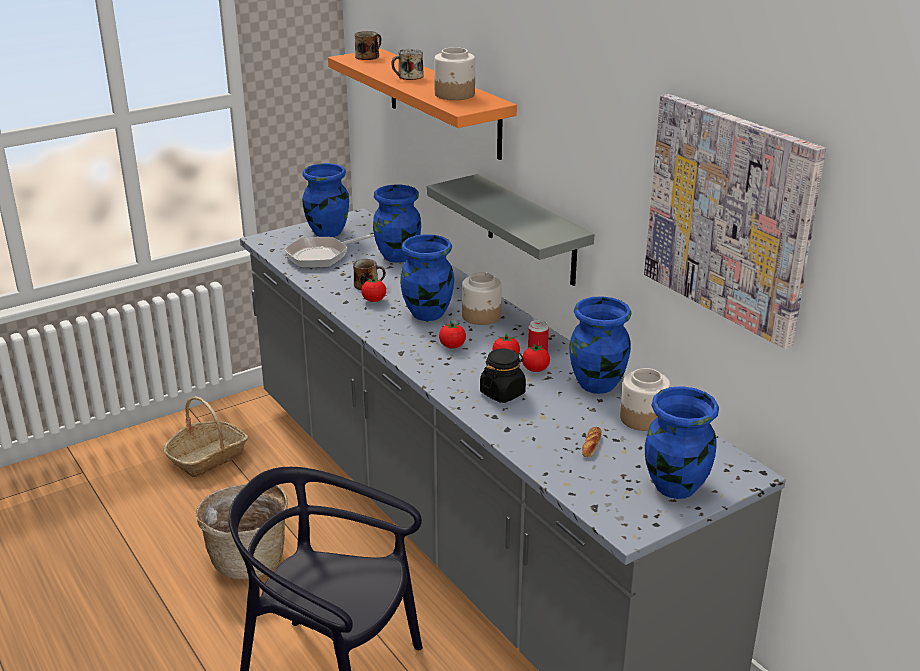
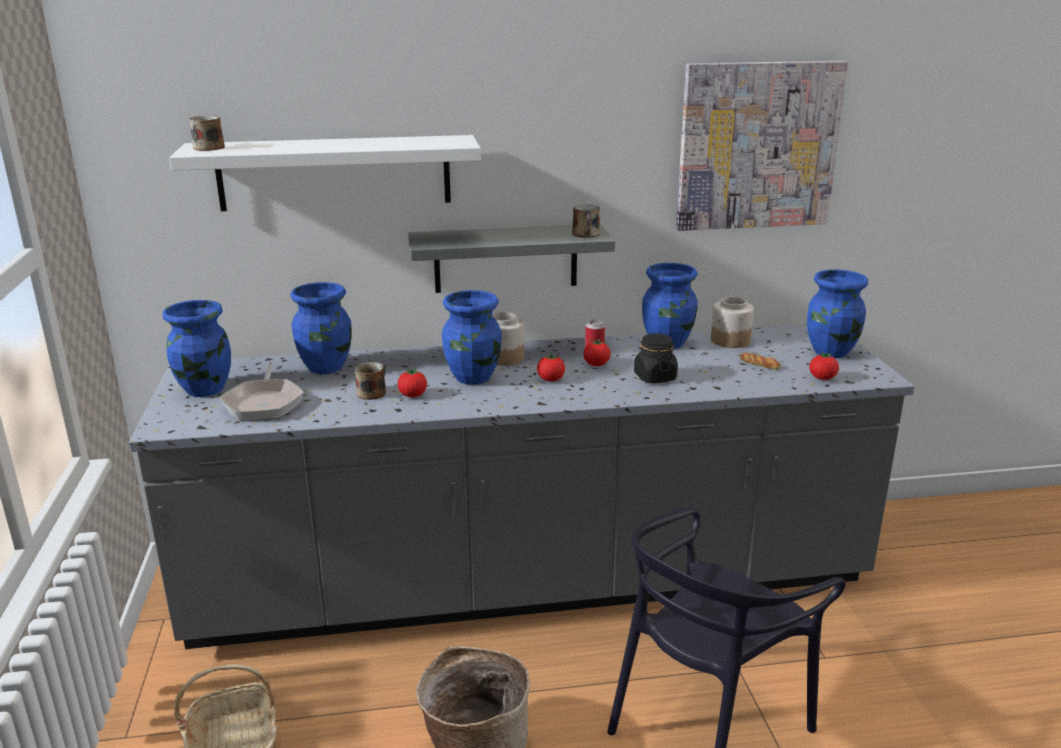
camera: 65 degrees left, 5 degrees down
(409, 76) = (319, 145): mug -> mug (586, 234)
(443, 103) = (334, 173): orange shelf -> white shelf
(455, 94) = (411, 142): jar -> none
(535, 369) = (624, 358): tomato -> tomato (822, 378)

